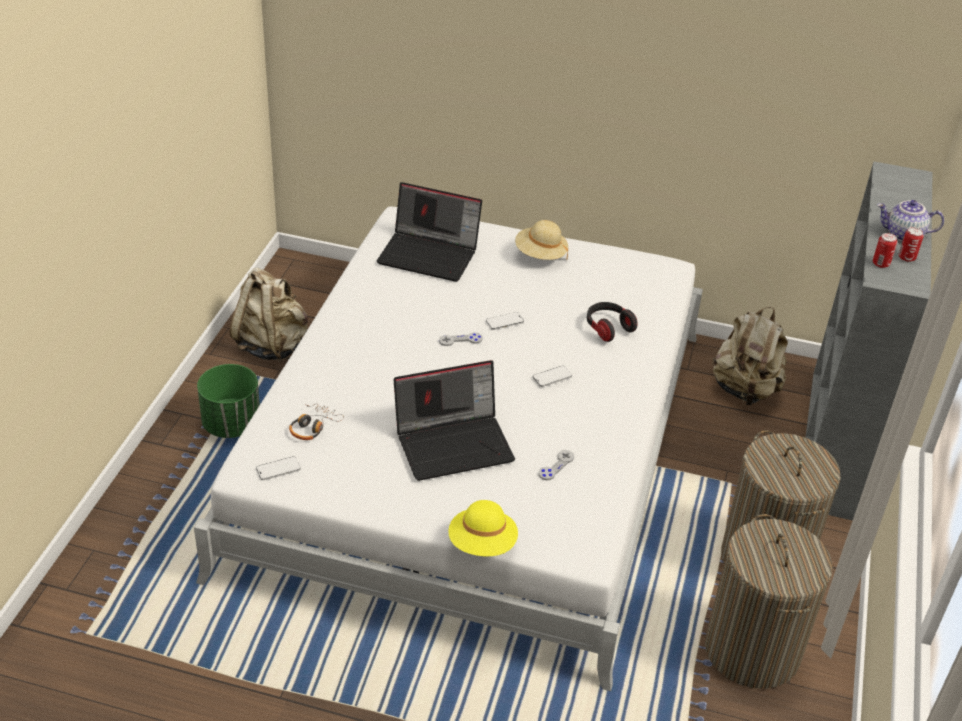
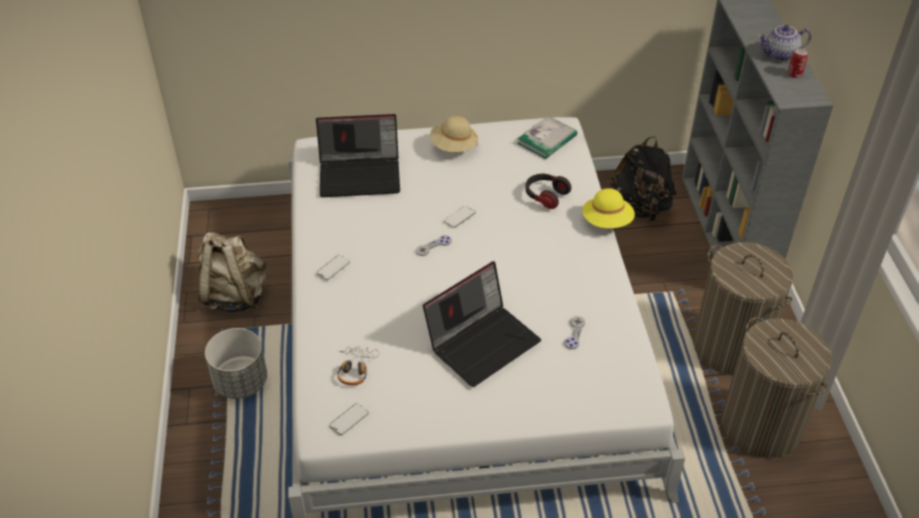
camera: 20 degrees left, 5 degrees up
(232, 424) = (241, 382): green planter -> grey planter
(482, 544) = (557, 424): yellow hat -> yellow hat (607, 221)
(552, 377) = (526, 255): phone -> phone (333, 268)
(644, 275) = (547, 139): none -> book
(745, 390) = (639, 208): beige backpack -> black backpack
(881, 264) = (780, 85): can -> none

